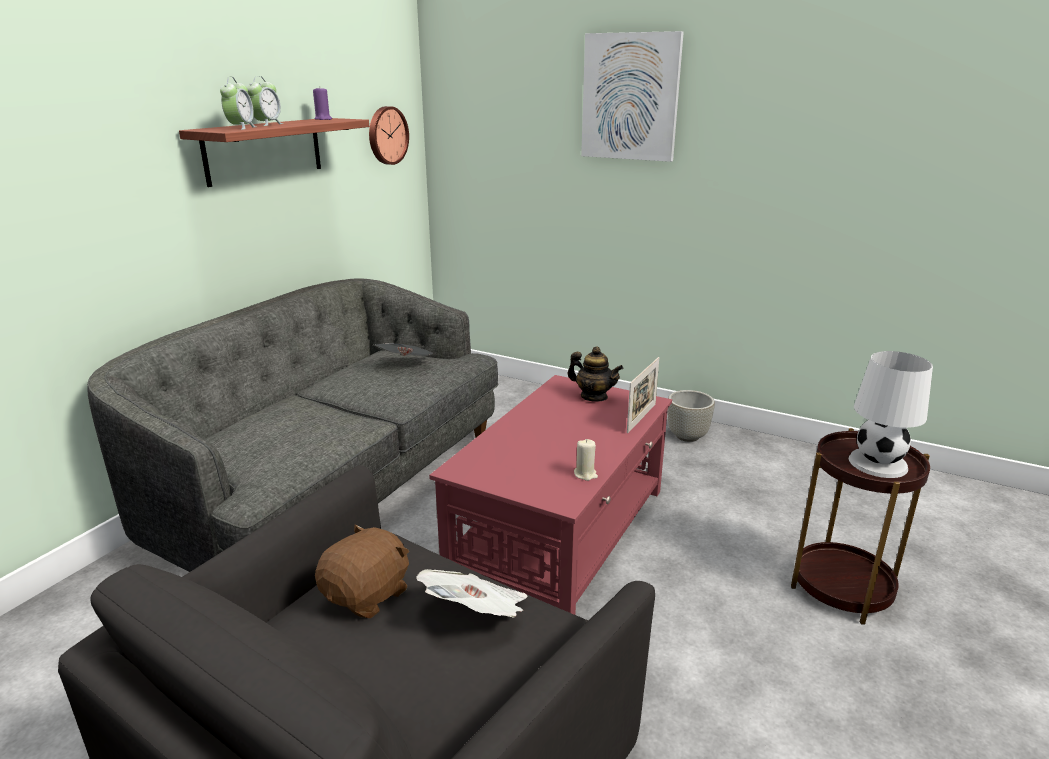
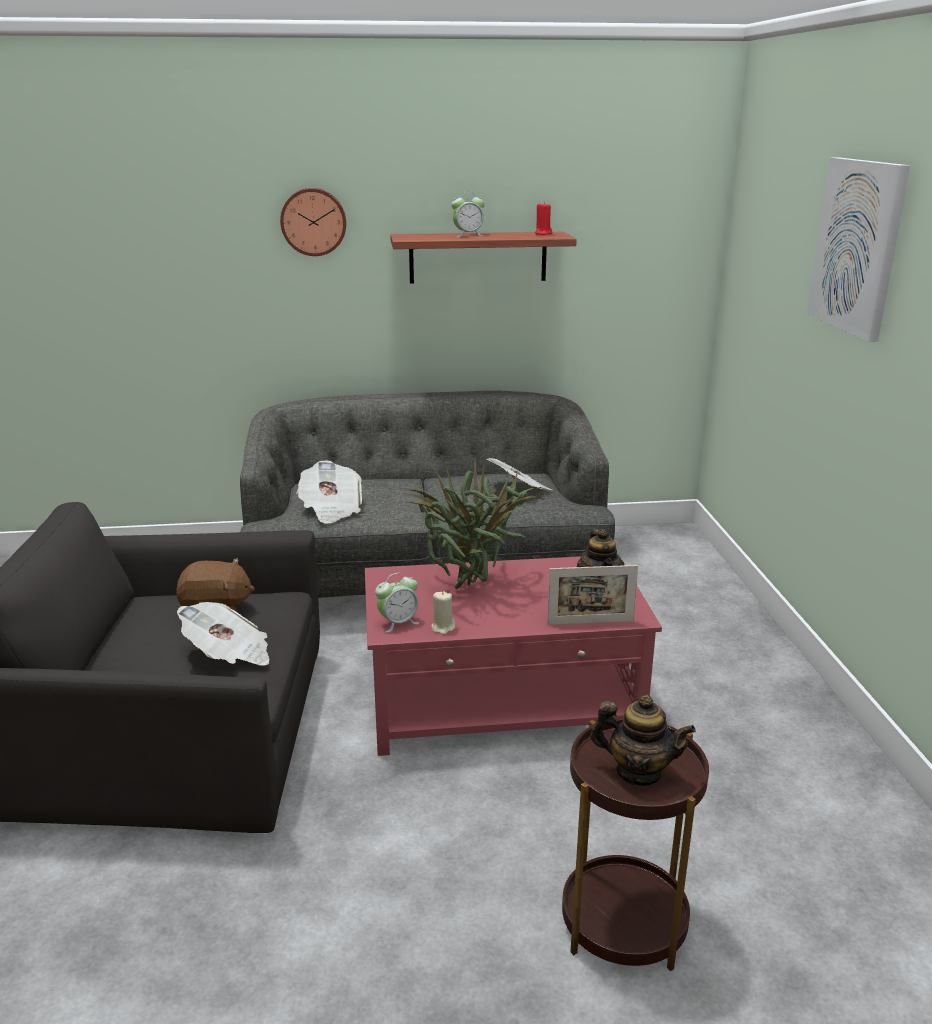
camera: 55 degrees right, 0 degrees up
(241, 128) = (428, 237): alarm clock -> alarm clock (398, 623)
(290, 450) = (331, 509): none -> newspaper
(323, 119) = (543, 233): purple candle -> red candle
(386, 135) = (653, 254): wall clock -> wall clock (313, 221)
(536, 439) = (475, 587): none -> potted plant
(687, 436) = (792, 718): grey planter -> none
(877, 463) = (638, 772): white table lamp -> teapot

